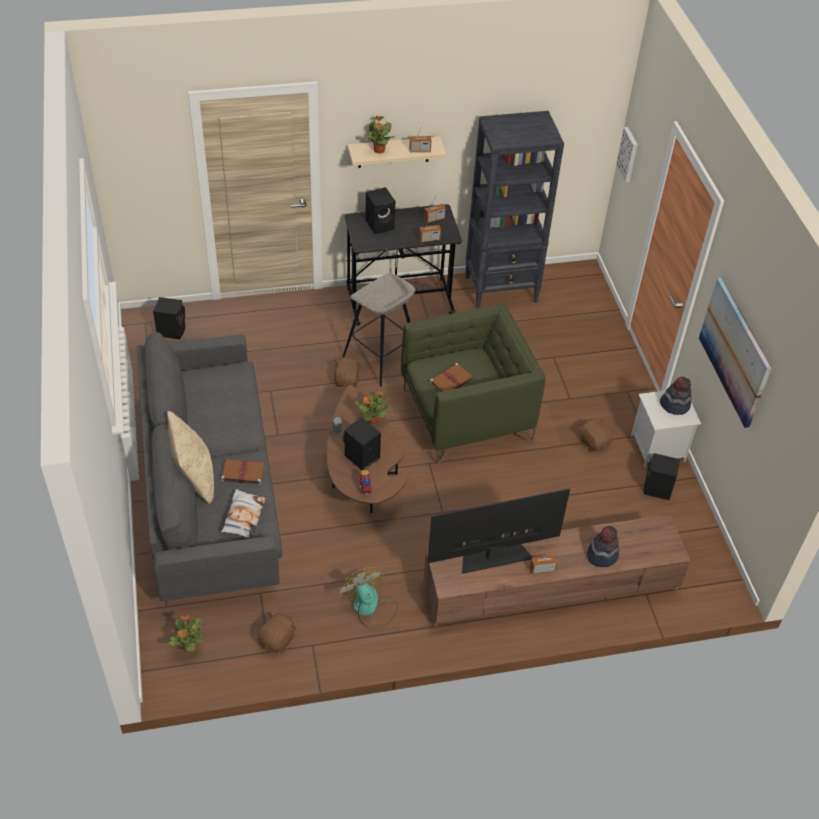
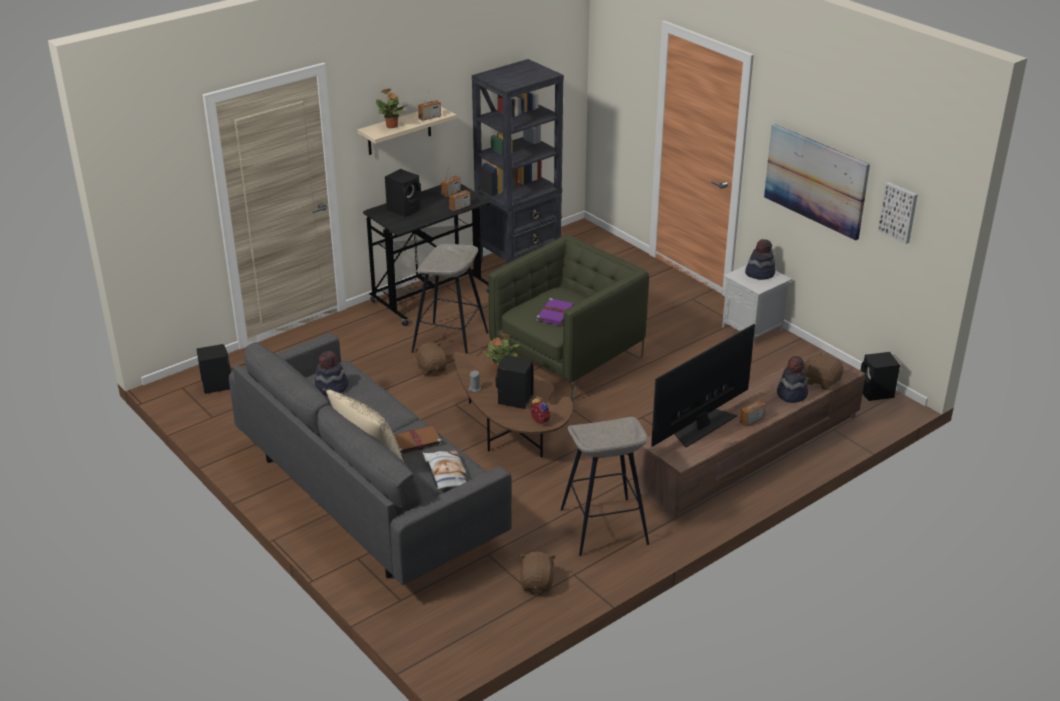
camera: 25 degrees left, 15 degrees down
(189, 647) = (452, 623): potted plant -> none
(218, 388) = (331, 388): none -> hat
(370, 608) = (603, 527): fan -> grey stool
(451, 380) = (555, 313): brown book -> purple book
(594, 442) = (695, 341): brown plush toy -> brown plush toy (821, 381)
(628, 154) = (604, 88): picture -> picture (899, 212)
(657, 489) = (777, 356): black speaker -> black speaker (876, 393)

